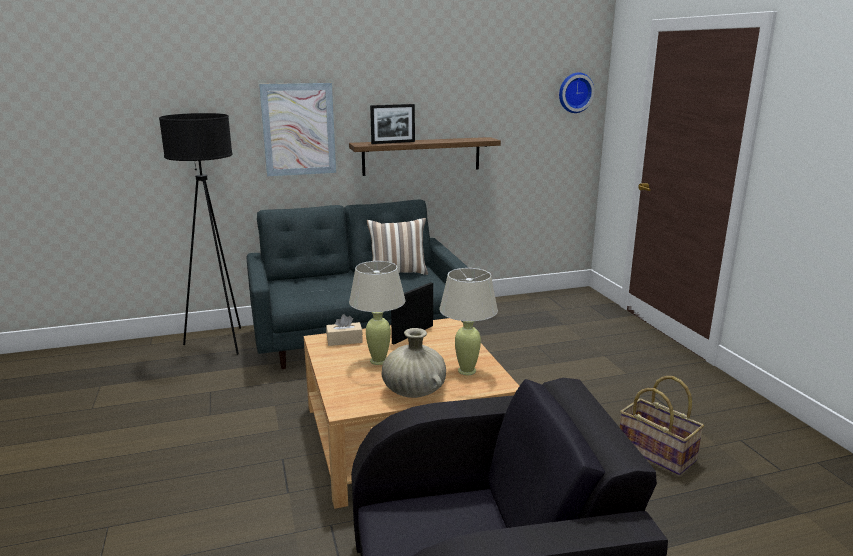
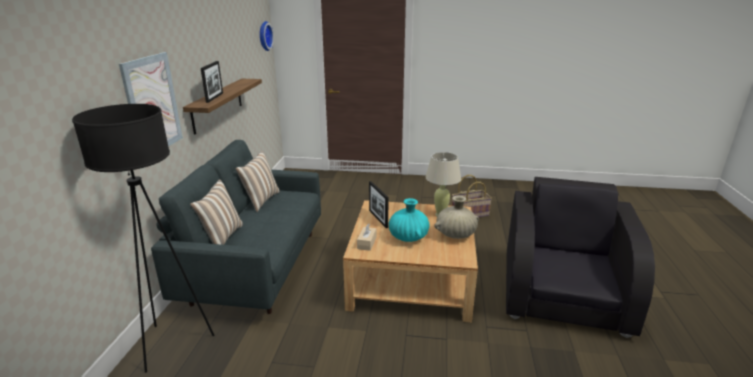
camera: 65 degrees left, 5 degrees up
(307, 278) = (221, 237): none -> pillow
(379, 361) = (408, 237): beige table lamp -> turquoise vase

